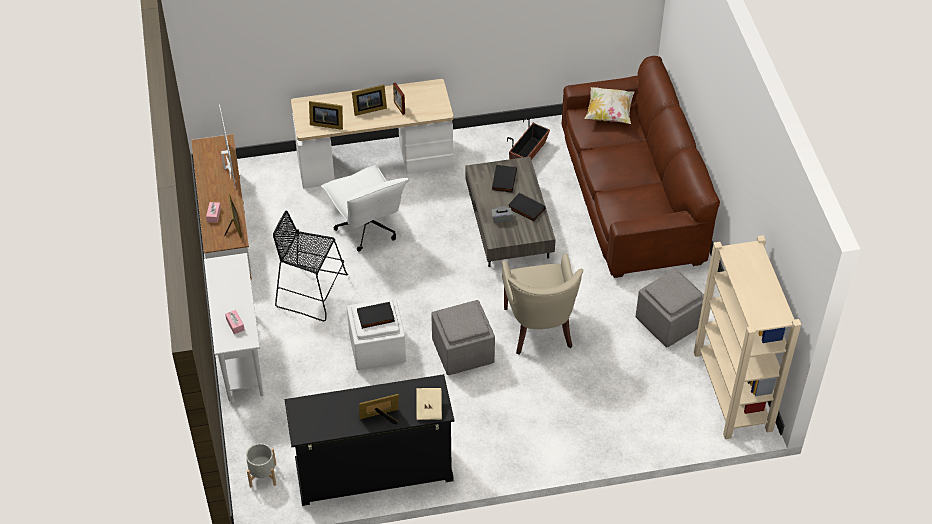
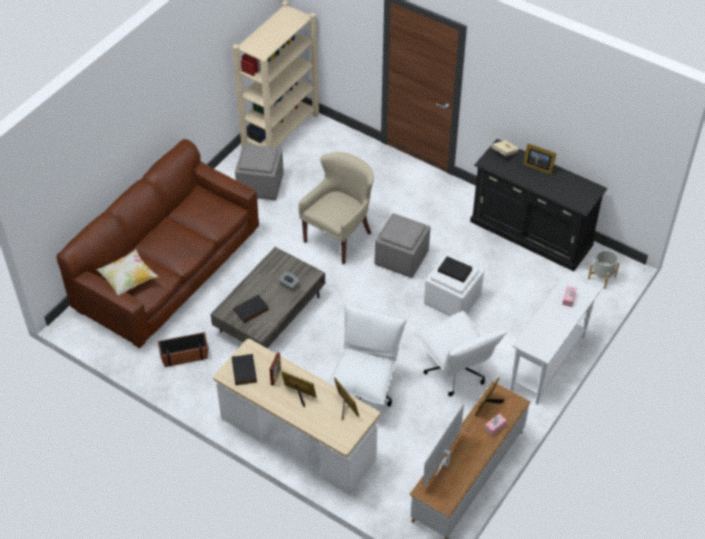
camera: 135 degrees left, 0 degrees up
(313, 292) = (454, 370): black stool -> white office chair
(525, 209) = (265, 279): black book -> black book (245, 371)

